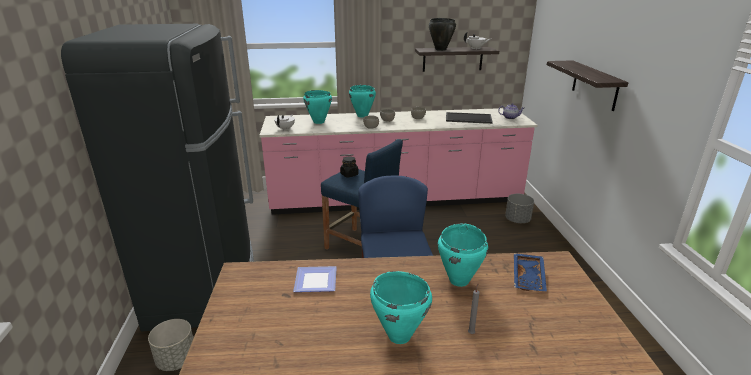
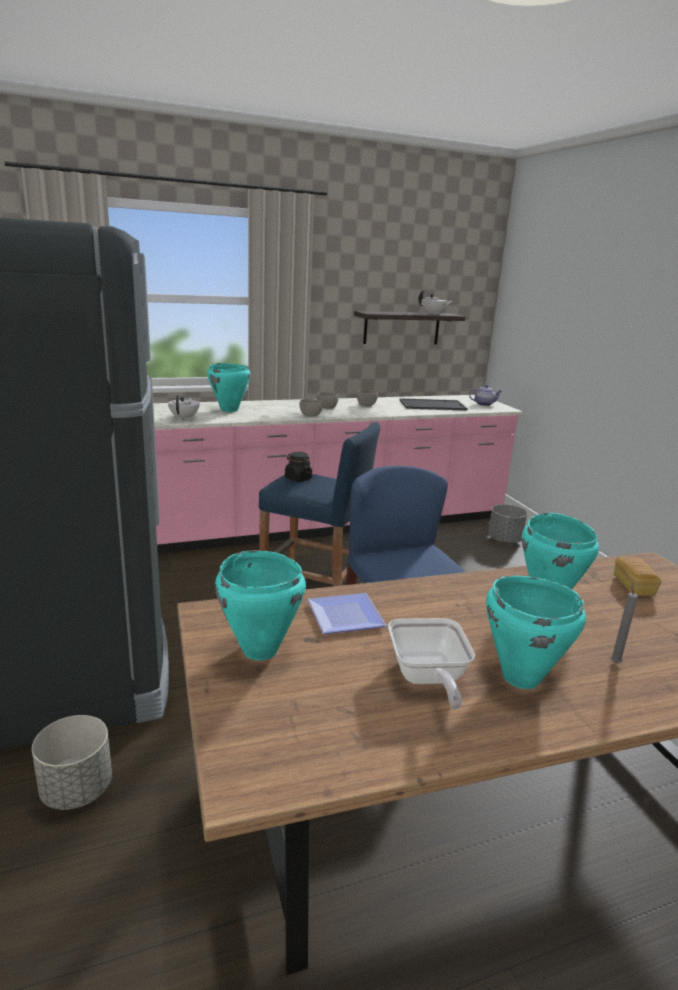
camera: 15 degrees left, 5 degrees down
(339, 329) = (427, 678): none -> frying pan
(362, 116) = (287, 403): turquoise cooking pot -> turquoise cooking pot (259, 650)
(440, 49) = (390, 313): black cooking pot -> none
(529, 278) = (633, 586): blue tray -> bread
(595, 85) = (611, 351): shelf -> none

